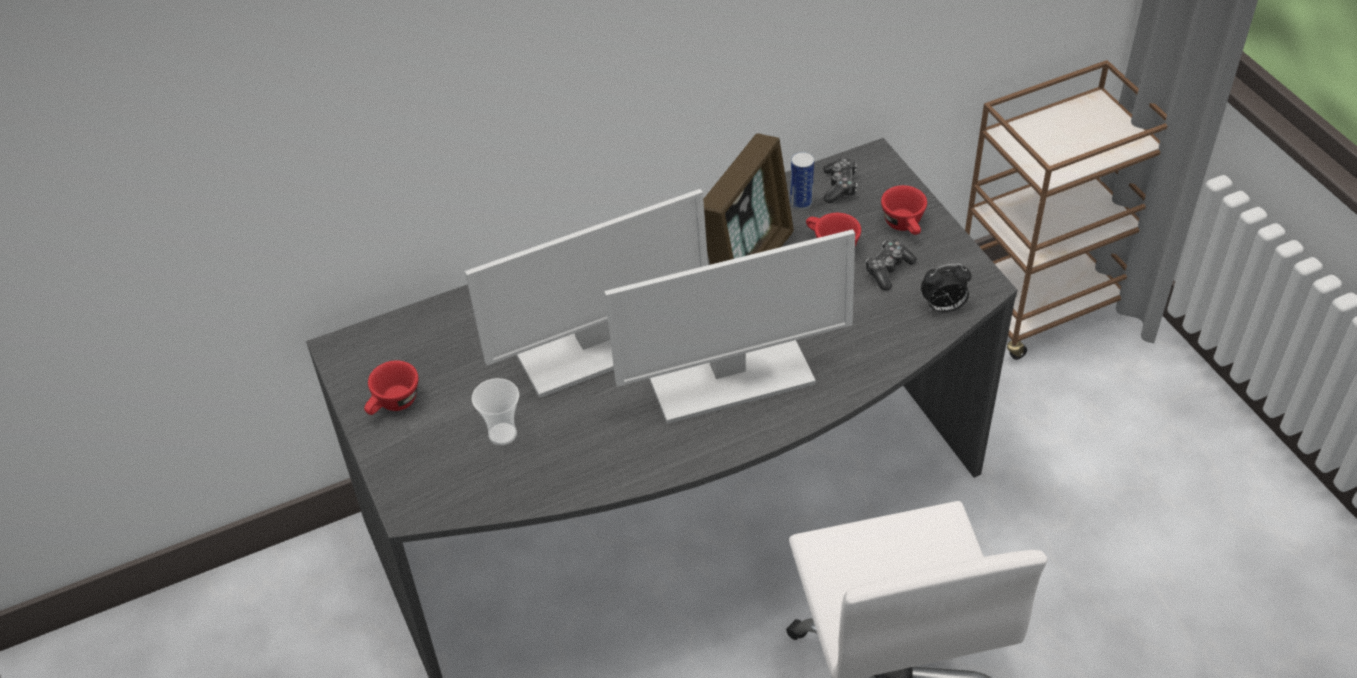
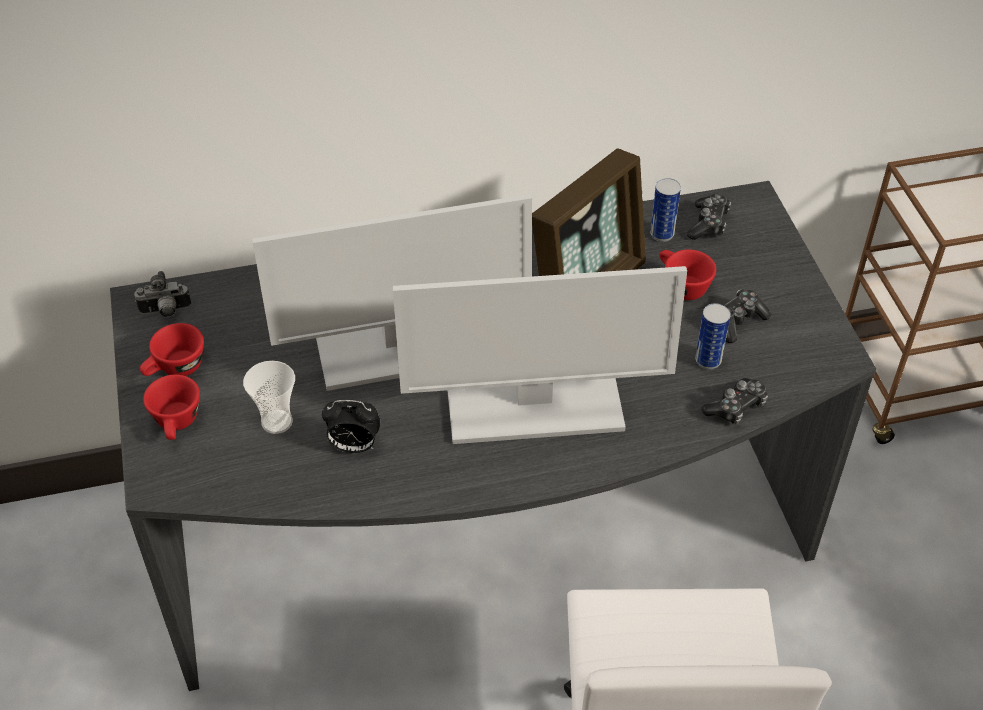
camera: 10 degrees right, 0 degrees up
(366, 354) = (165, 312): none -> camera
(871, 309) = (708, 360): none -> can
(905, 226) = (768, 277): red cup -> red cup (177, 424)
(906, 345) = (736, 407): none -> game controller
(943, 307) = (787, 373): alarm clock -> alarm clock (353, 446)

